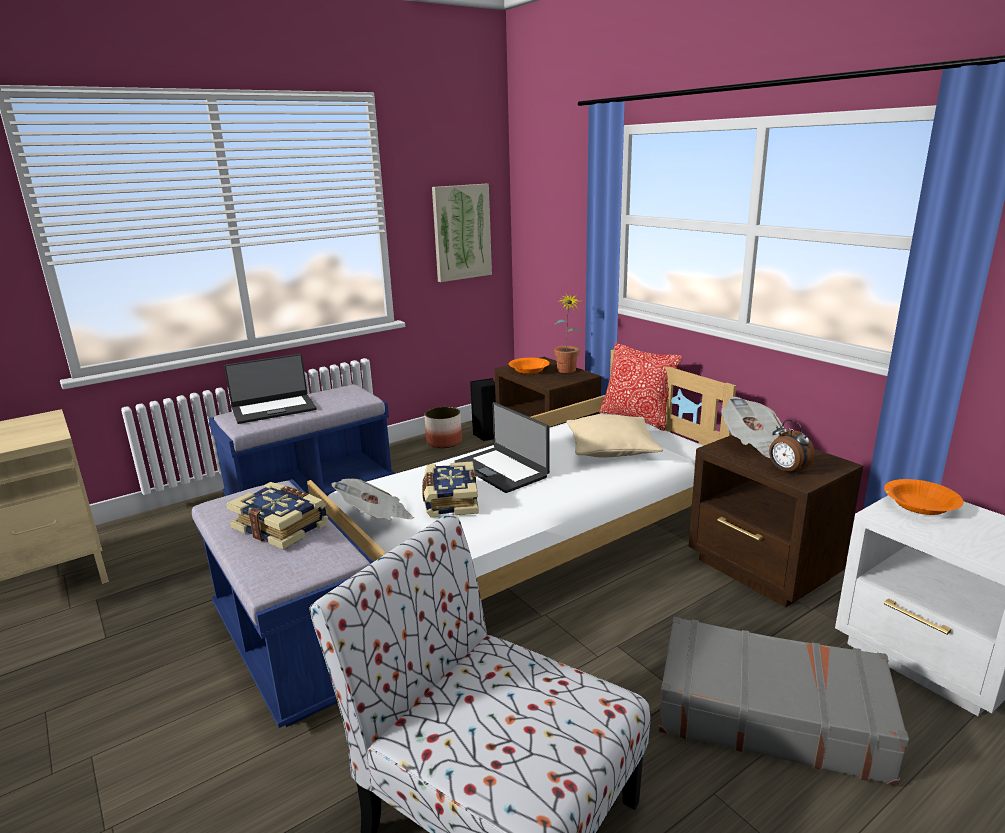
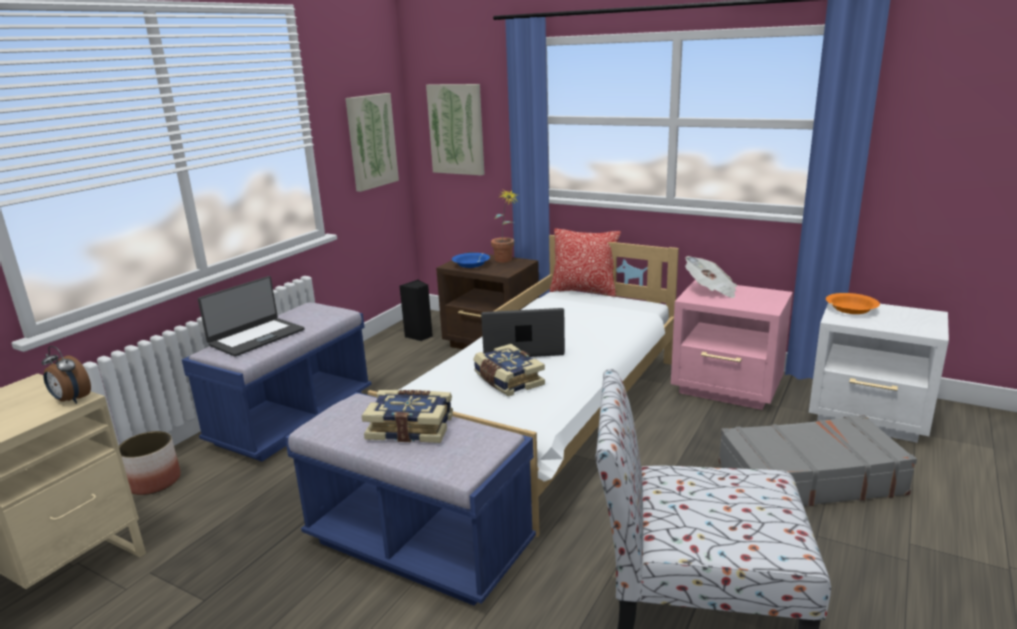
camera: 25 degrees left, 0 degrees up
(376, 518) = (459, 408): newspaper -> none
(444, 442) = (383, 349): planter -> planter (153, 482)
(502, 469) = (522, 349): laptop -> laptop turned 150 degrees clockwise
(529, 370) = (471, 265): orange bowl -> blue bowl
(549, 225) = (456, 129): none -> picture
(611, 449) = (592, 317): beige pillow -> none
(763, 570) = (727, 389): brown nightstand -> pink nightstand
(787, 471) = (751, 304): alarm clock -> alarm clock (71, 400)

